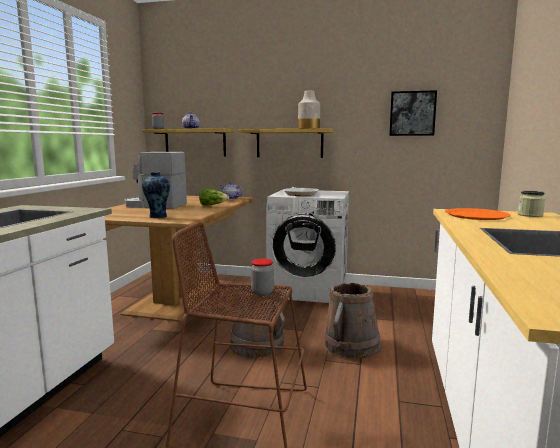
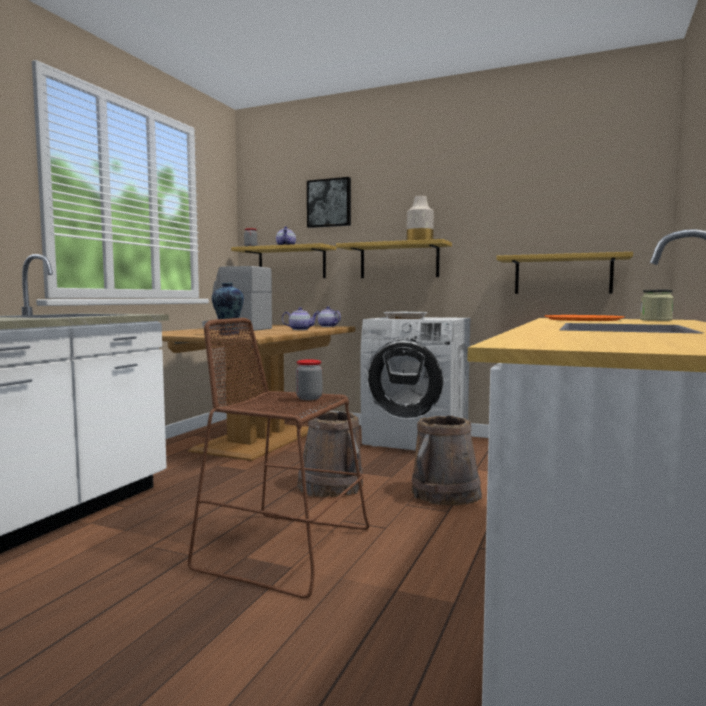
camera: 10 degrees right, 5 degrees down
(212, 205) = (300, 329): lettuce -> teapot
(412, 113) = (549, 219): picture -> picture (329, 203)
(422, 158) = (562, 275): none -> shelf

